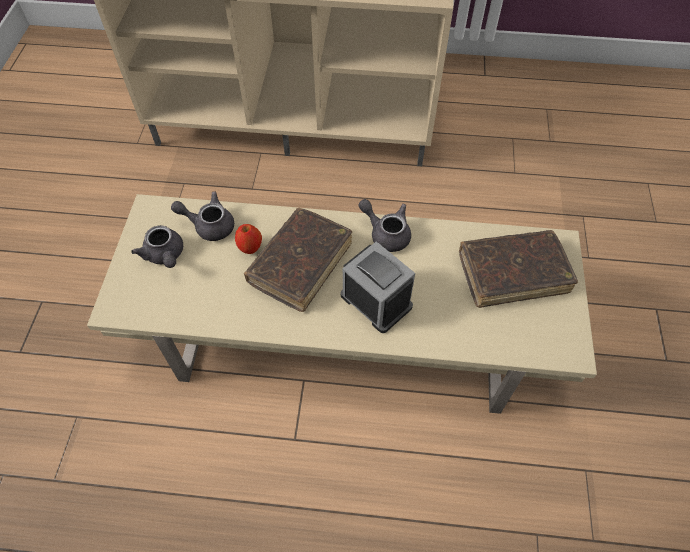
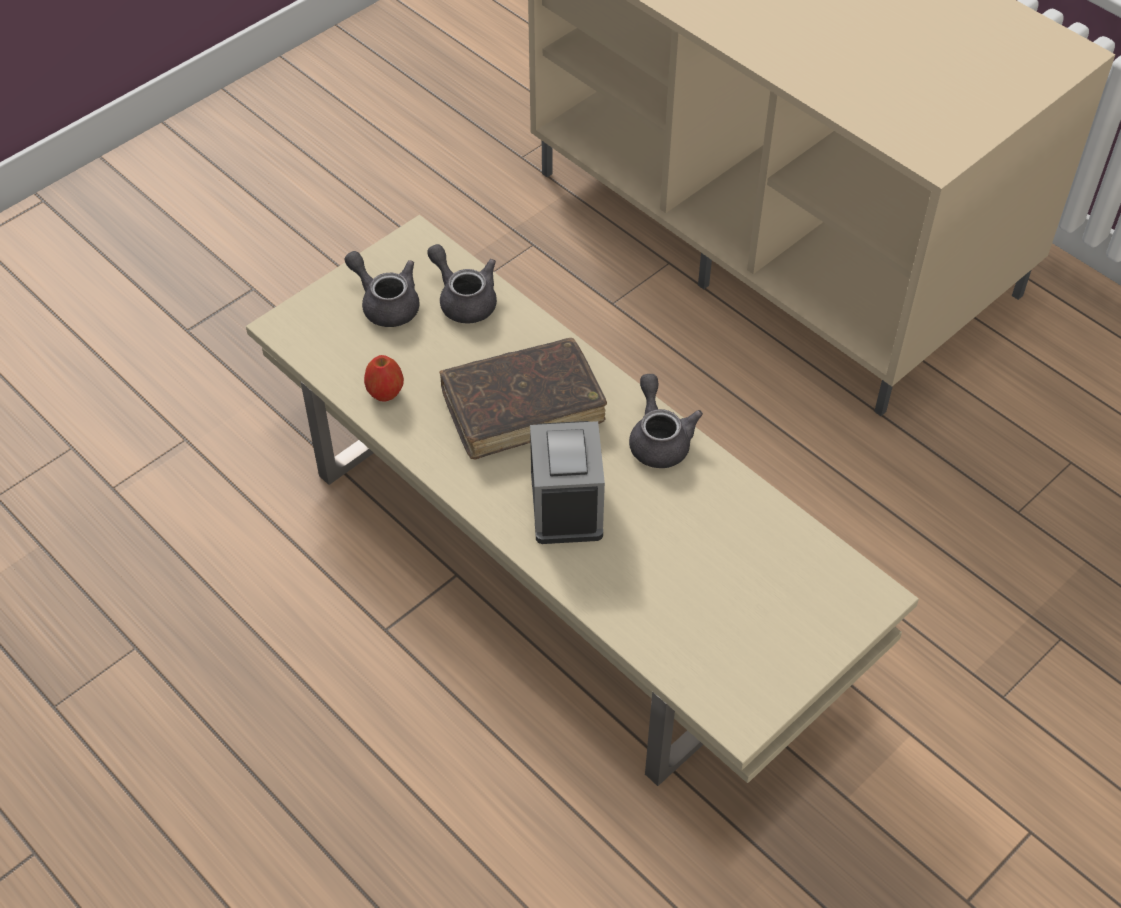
camera: 40 degrees right, 5 degrees down
(165, 256) = (386, 303): grey teapot -> grey teapot turned 120 degrees clockwise
(250, 247) = (484, 353): apple -> apple (385, 393)
(512, 273) = (767, 587): brown book -> none

